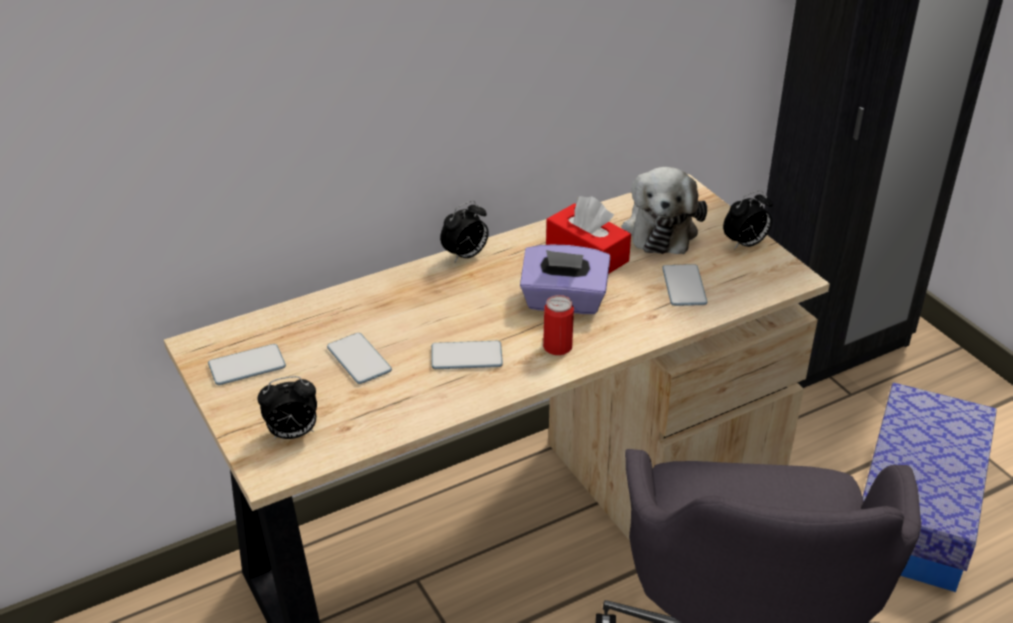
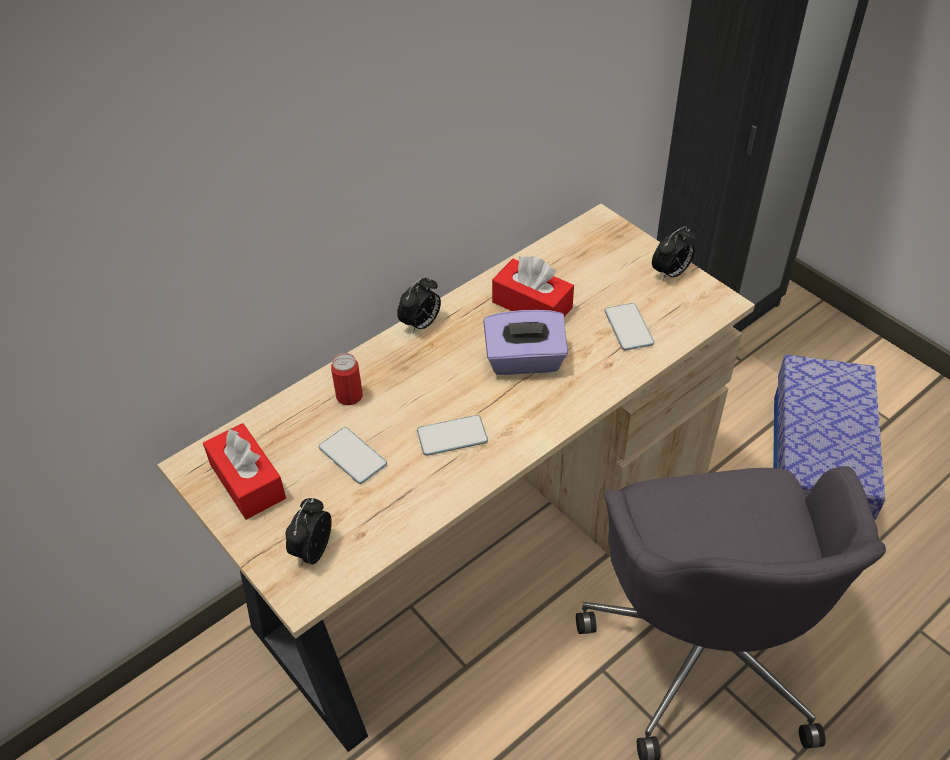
camera: 10 degrees left, 10 degrees up
(247, 366) = (247, 481): phone -> red tissue box
(292, 434) = (312, 550): alarm clock -> alarm clock turned 135 degrees clockwise
(557, 347) = (532, 412): can -> can (349, 396)
(660, 228) = (591, 267): plush toy -> none

